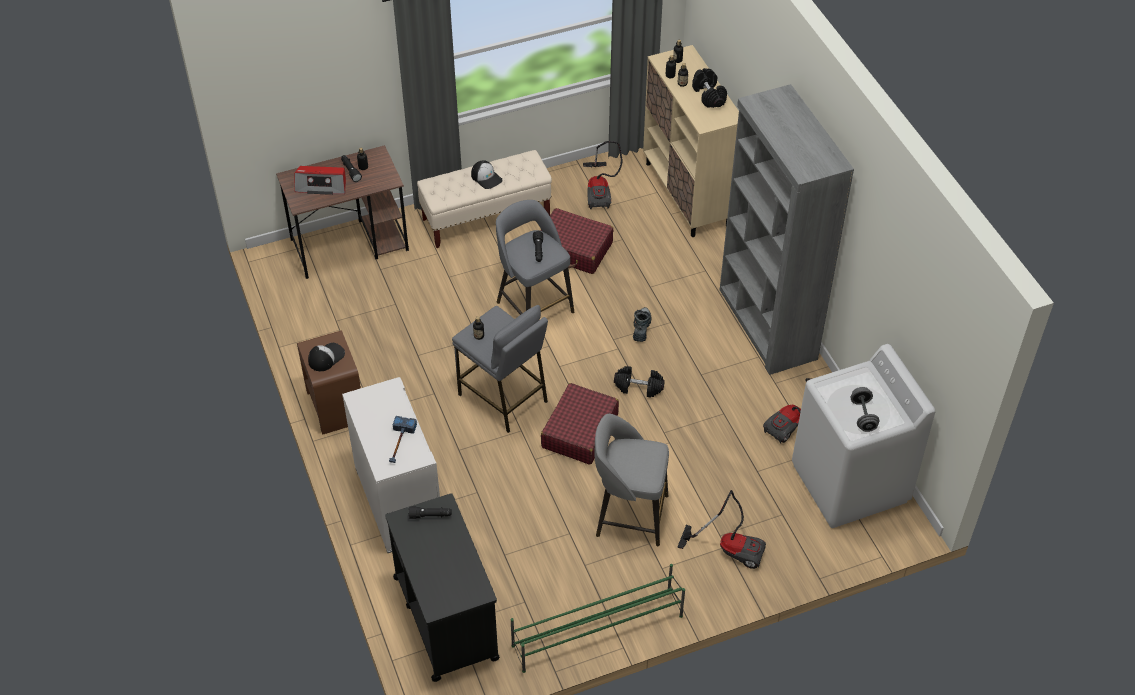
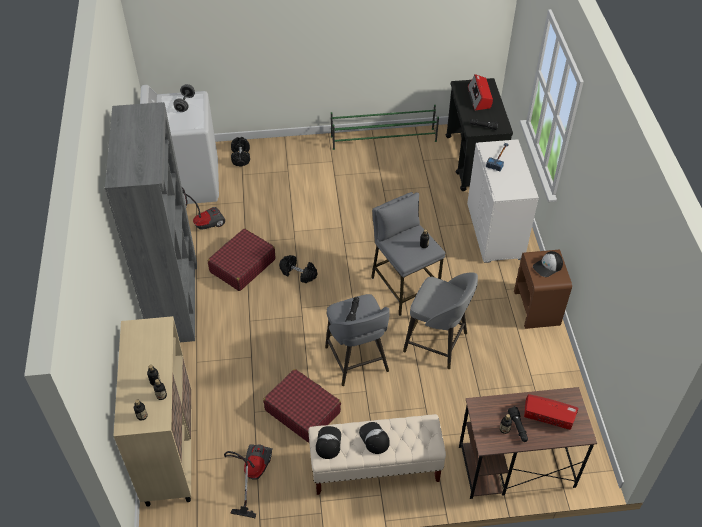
camera: 165 degrees left, 0 degrees up
(444, 572) = (479, 98): none -> radio
(528, 166) = (328, 442): none -> cap
(580, 431) = (354, 251): red suitcase -> red suitcase (242, 266)
(629, 515) = (340, 193): grey stool -> grey stool (437, 343)
(641, 328) = (275, 321): boot -> none
(708, 95) = (138, 360): black dumbbell -> black dumbbell (241, 157)
(730, 548) = (285, 163): vacuum cleaner -> none

